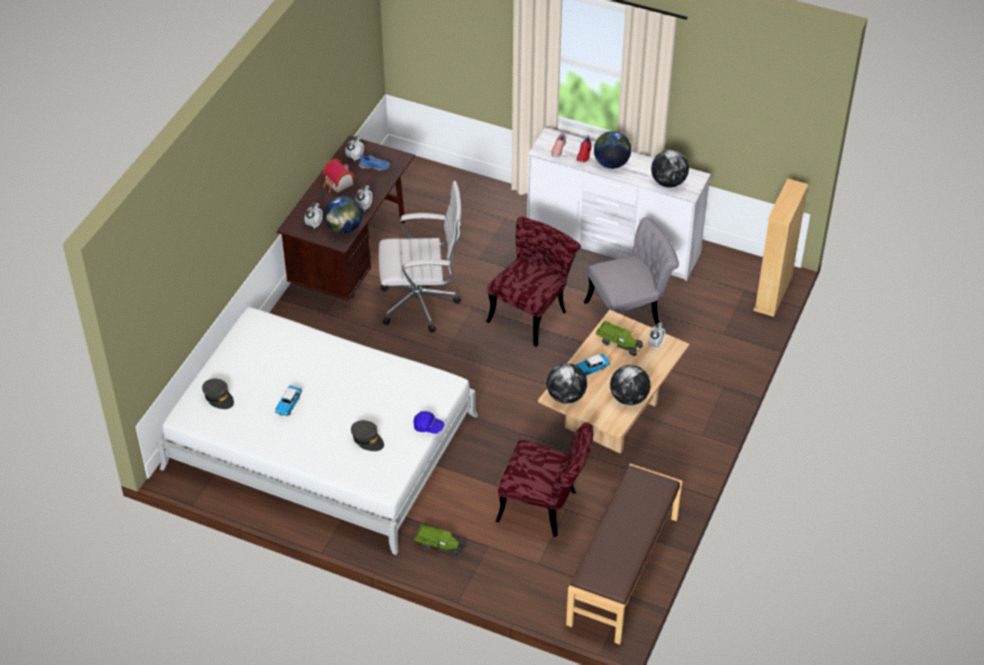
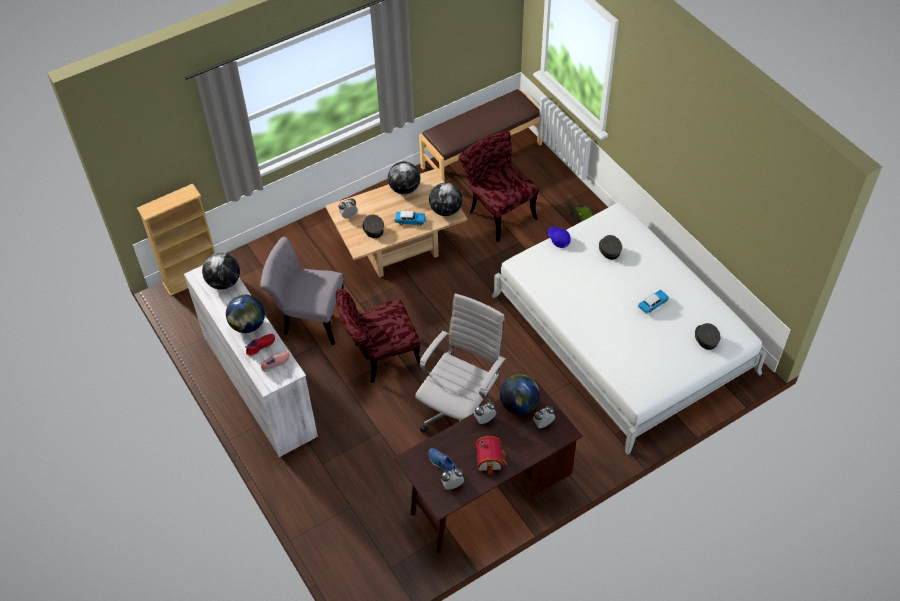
camera: 145 degrees left, 5 degrees up
(422, 304) = (461, 413): white office chair -> white office chair turned 90 degrees clockwise
(619, 343) = (373, 229): toy truck -> grey cap

